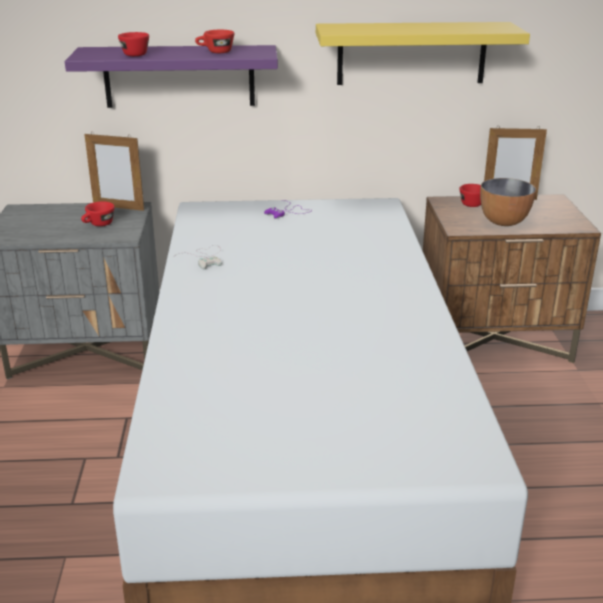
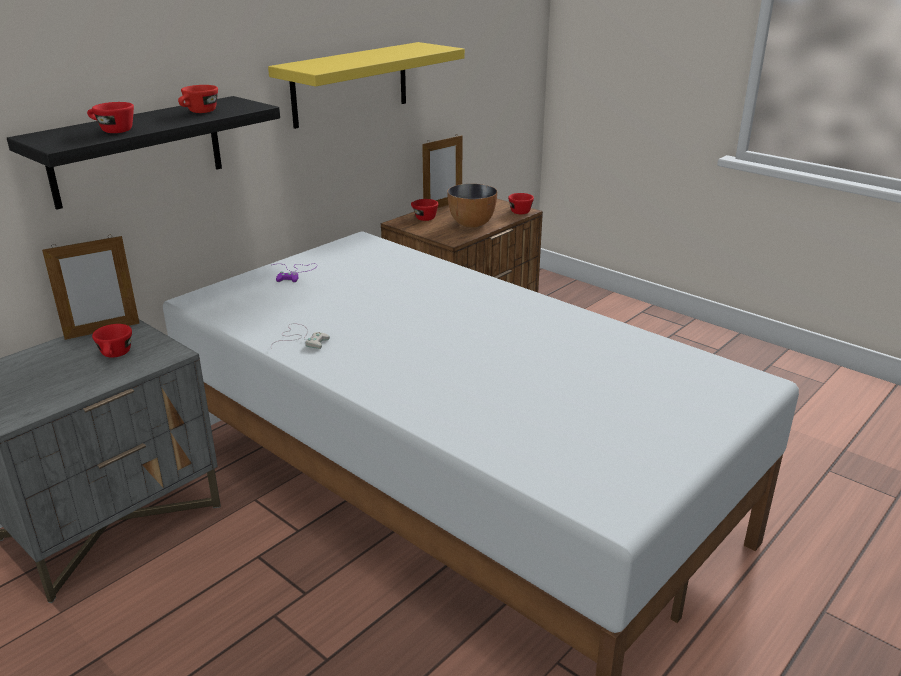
camera: 45 degrees left, 0 degrees up
(179, 76) = (137, 151): purple shelf -> black shelf
(574, 225) = (519, 211): none -> red cup

